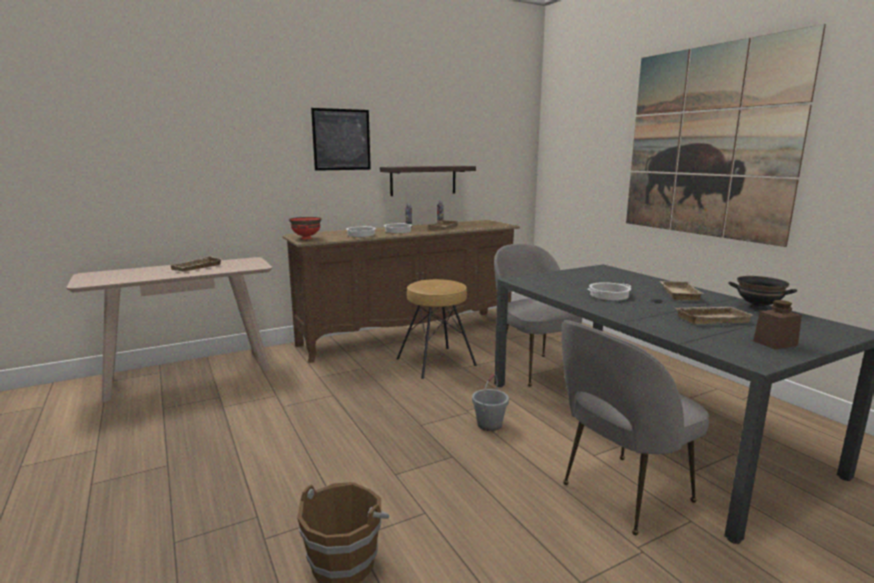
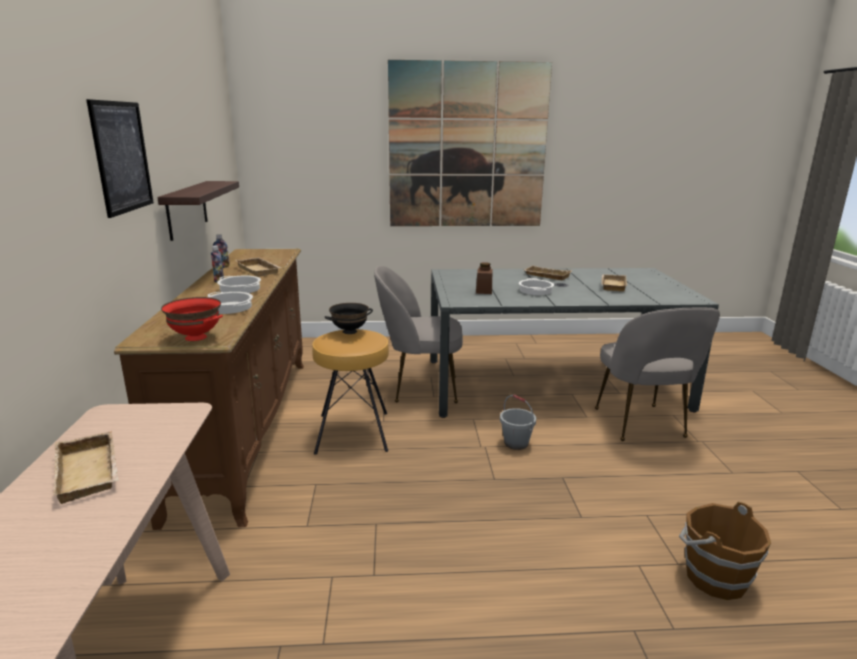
camera: 65 degrees left, 5 degrees up
(758, 307) = (592, 271): black bowl -> black bowl (350, 331)
(775, 343) = (665, 288): brown jar -> brown jar (484, 291)

